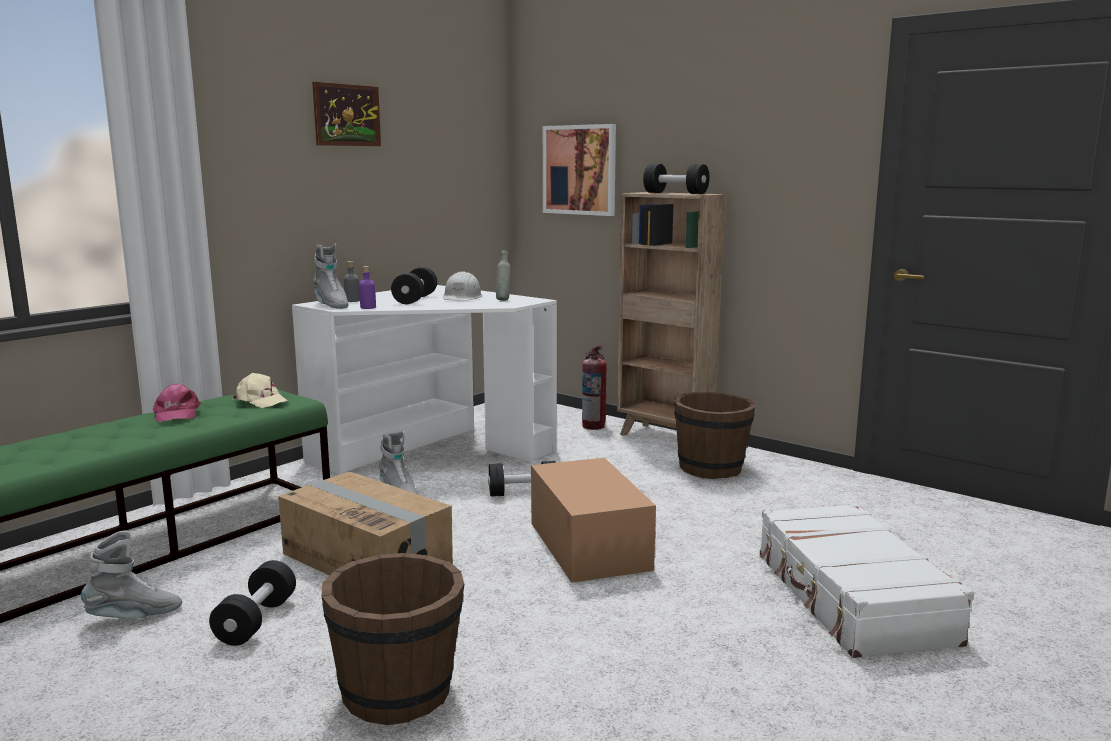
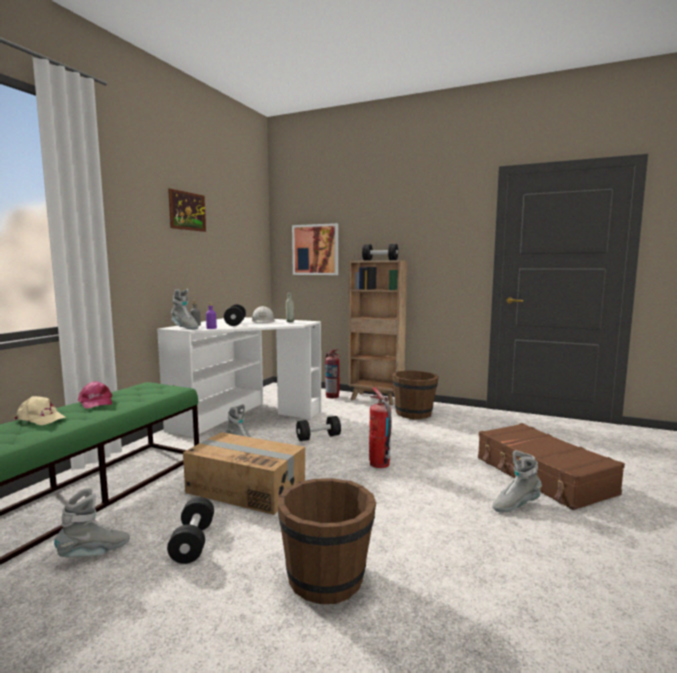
camera: 15 degrees left, 5 degrees down
(261, 401) = (152, 390): beige cap -> beige cap (41, 419)
(588, 545) = (379, 464): cardboard box -> fire extinguisher
(760, 637) = (515, 505): none -> grey boot
(851, 598) = (542, 476): white suitcase -> brown suitcase

